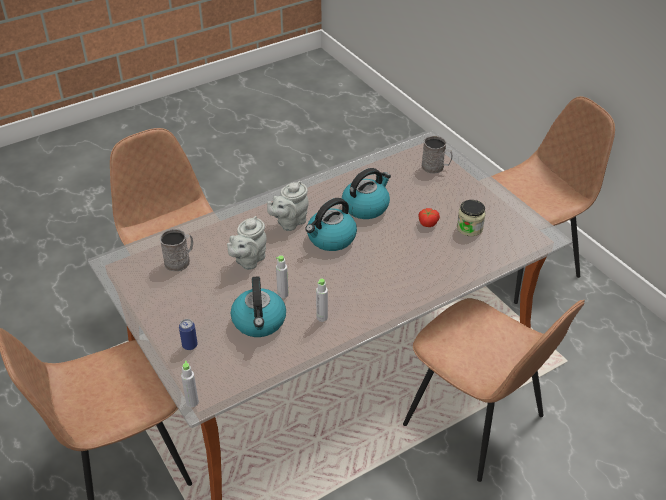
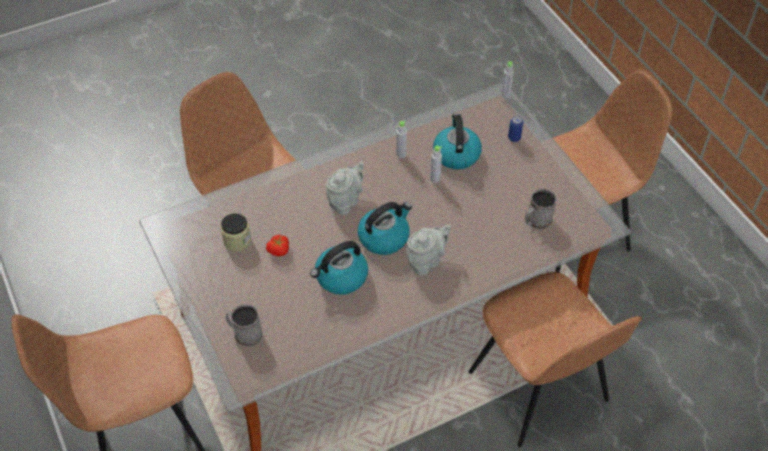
camera: 175 degrees left, 10 degrees up
(248, 260) = (468, 217): grey teapot -> grey teapot (346, 201)

